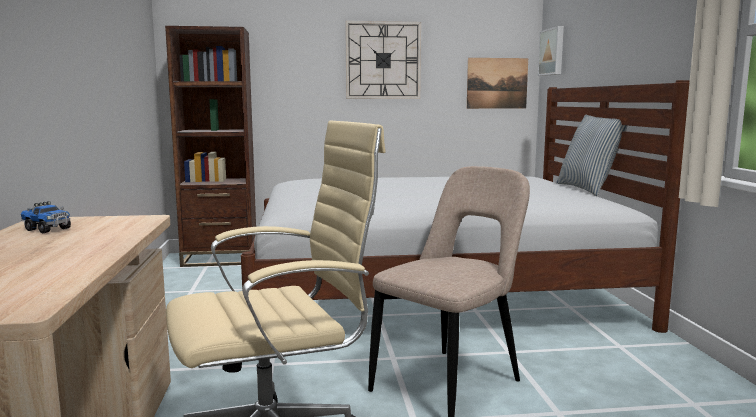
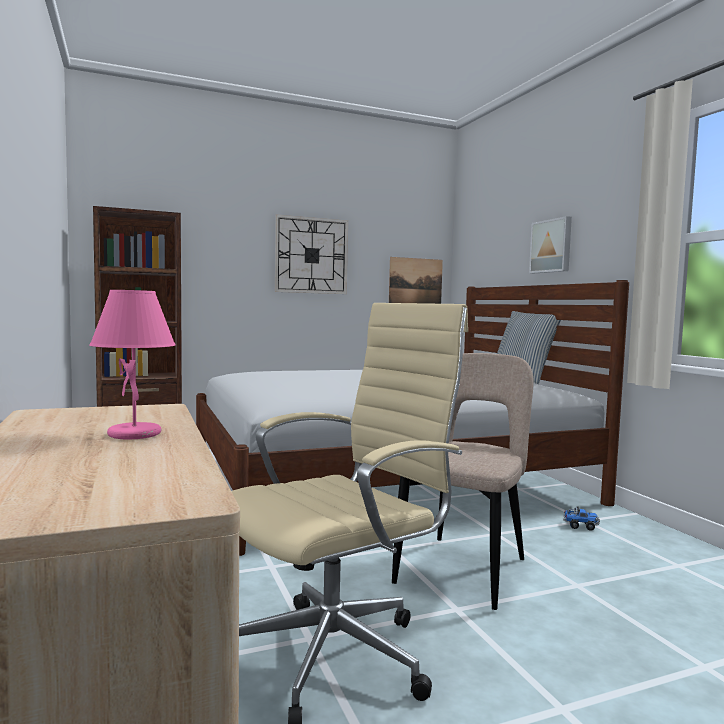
camera: 15 degrees left, 5 degrees down
(47, 229) = (63, 421): toy truck -> toy truck (580, 526)
(81, 244) = (136, 434): none -> pink table lamp
(552, 52) = (468, 254): picture -> picture (552, 246)

